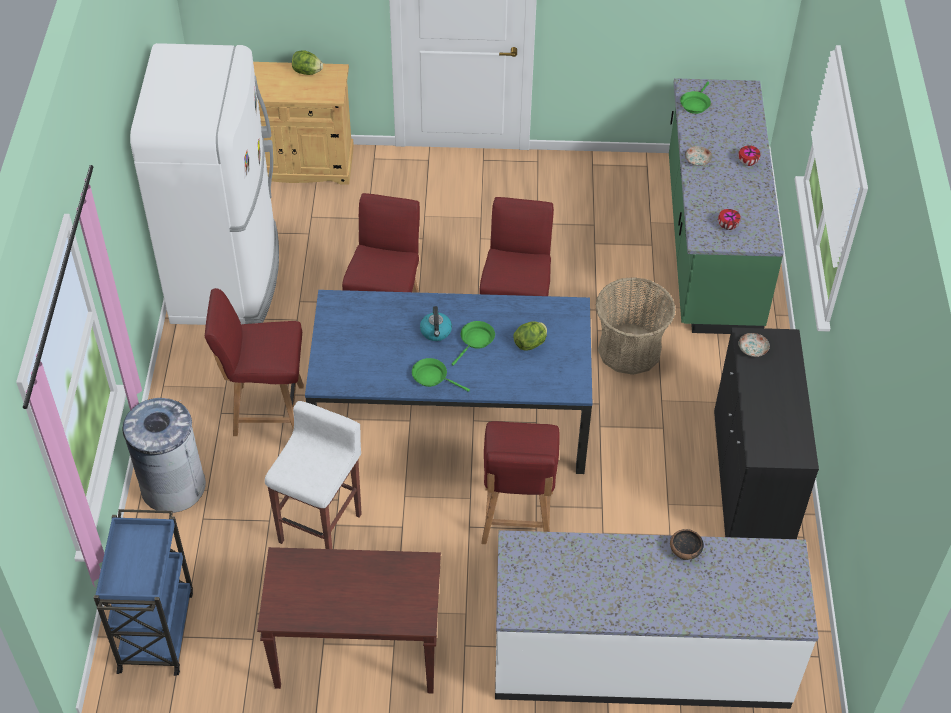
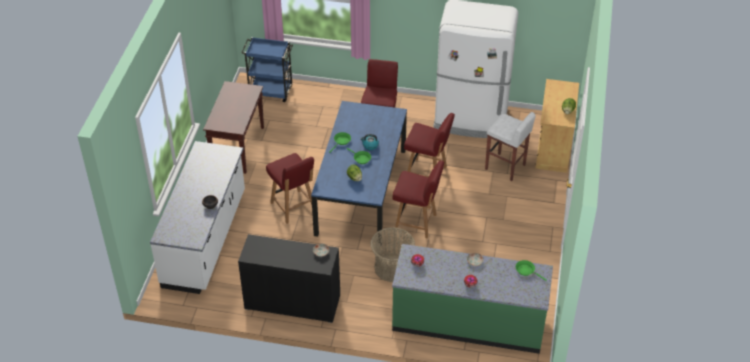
camera: 100 degrees right, 5 degrees down
(173, 486) = (342, 98): grey trash can -> none
(322, 527) = (307, 142): white stool -> white stool (505, 167)
(517, 519) = (293, 207): red chair -> red chair turned 135 degrees counterclockwise

